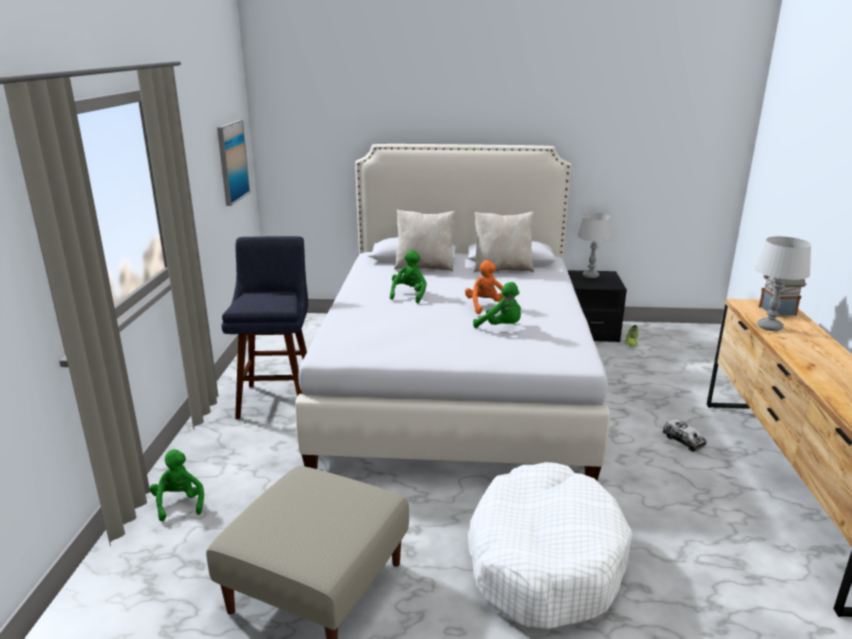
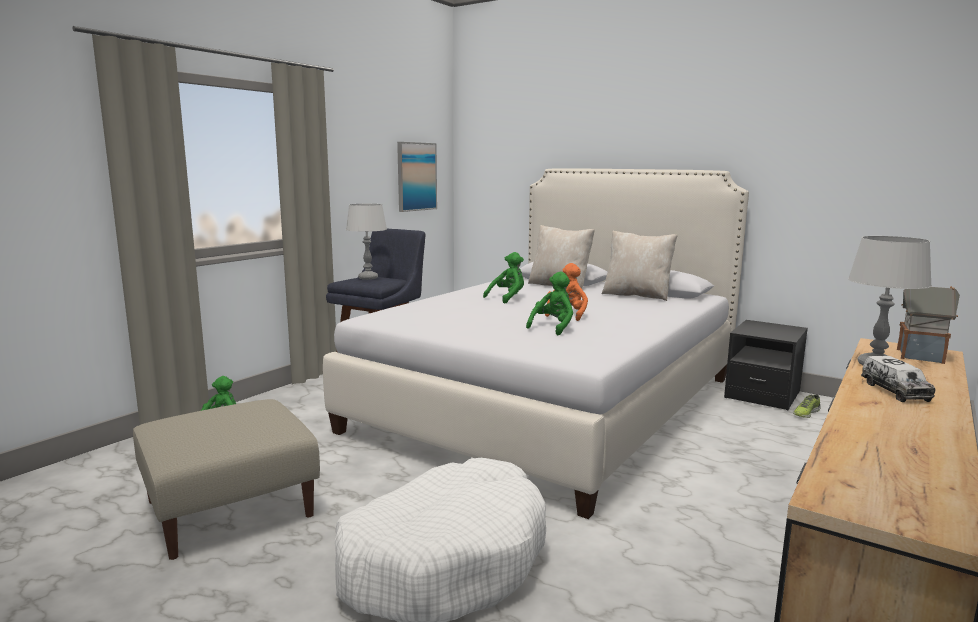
camera: 30 degrees right, 10 degrees down
(501, 327) = (553, 327): green plush toy -> green plush toy turned 120 degrees counterclockwise
(590, 276) = (767, 326): grey table lamp -> grey table lamp (368, 278)
(683, 441) = (756, 514): toy truck -> toy truck (895, 391)

